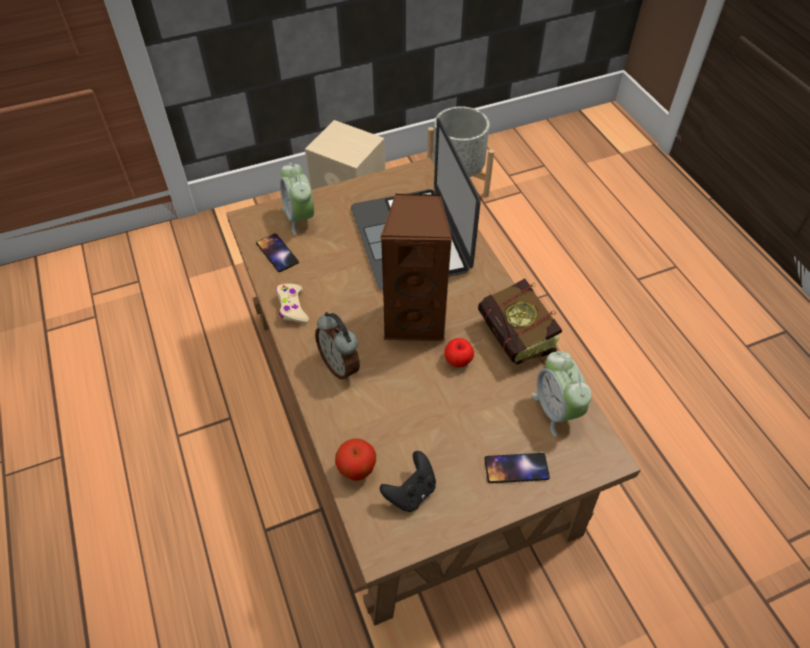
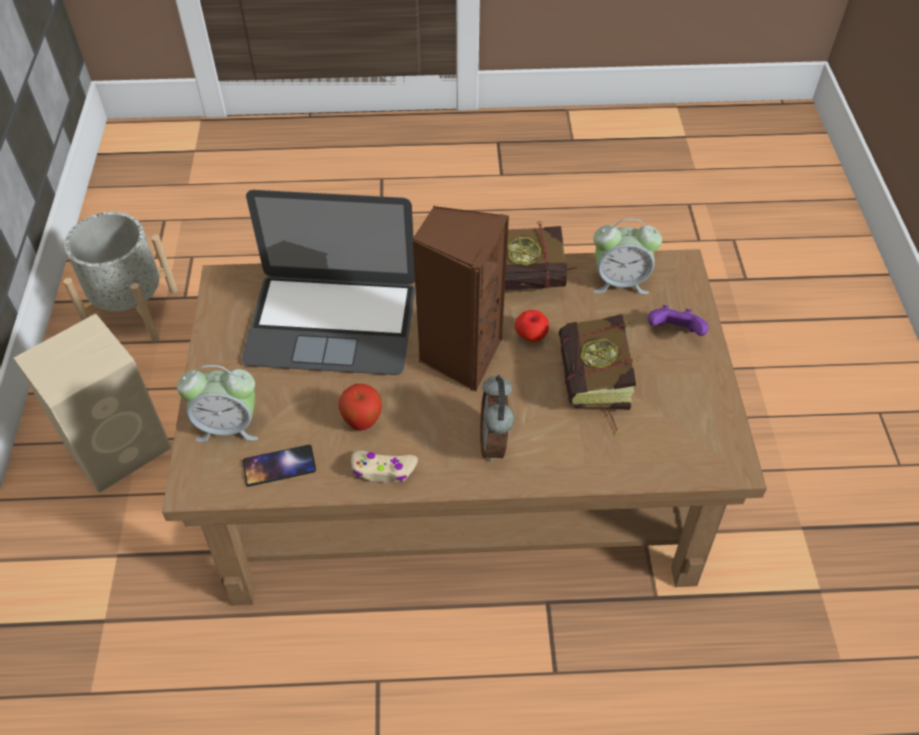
camera: 70 degrees left, 0 degrees up
(340, 366) = (495, 442): alarm clock -> alarm clock turned 105 degrees clockwise
(357, 471) = (639, 463): apple -> apple (362, 422)
(411, 492) = (677, 423): black game controller -> none
(420, 420) = (594, 390): none -> book
(516, 468) = (674, 333): phone -> purple game controller

